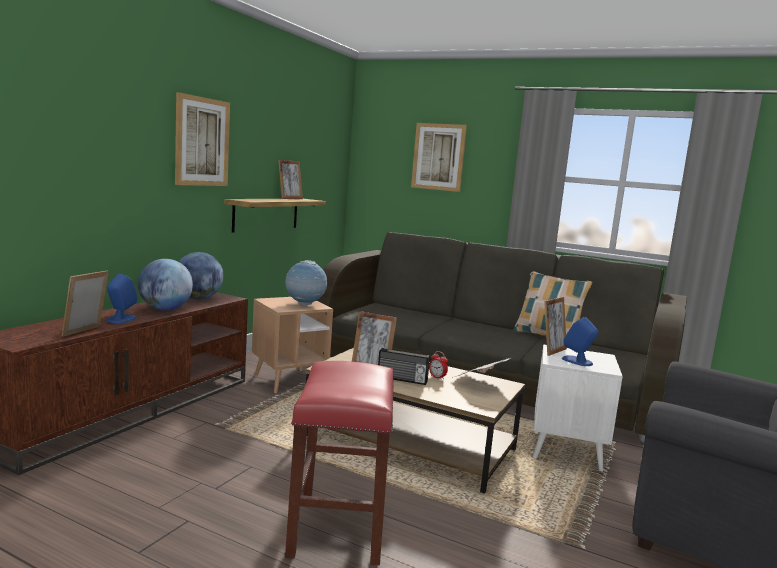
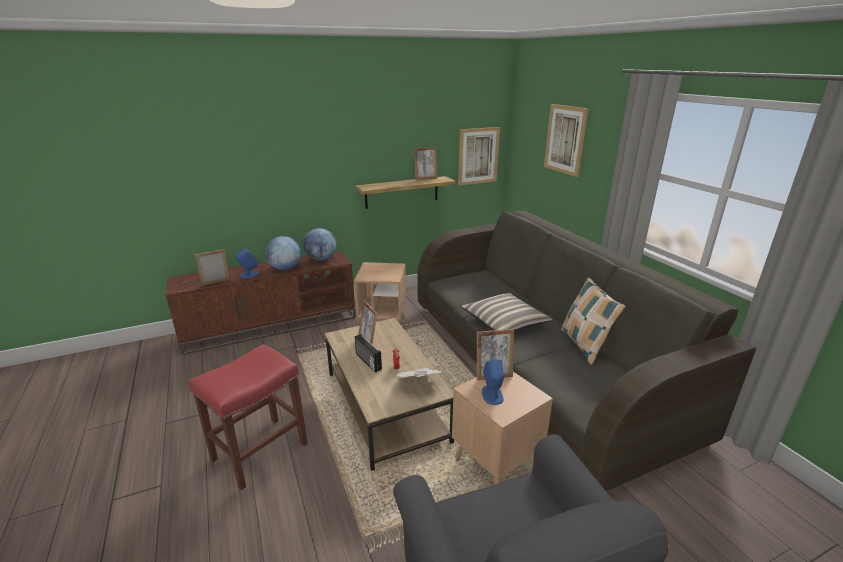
camera: 40 degrees right, 15 degrees up
(202, 142) = (328, 147): picture -> picture (478, 156)
(305, 305) = (385, 274): globe -> none
(462, 333) = (504, 321): none -> pillow
(566, 451) = (495, 462): white side table -> brown side table

